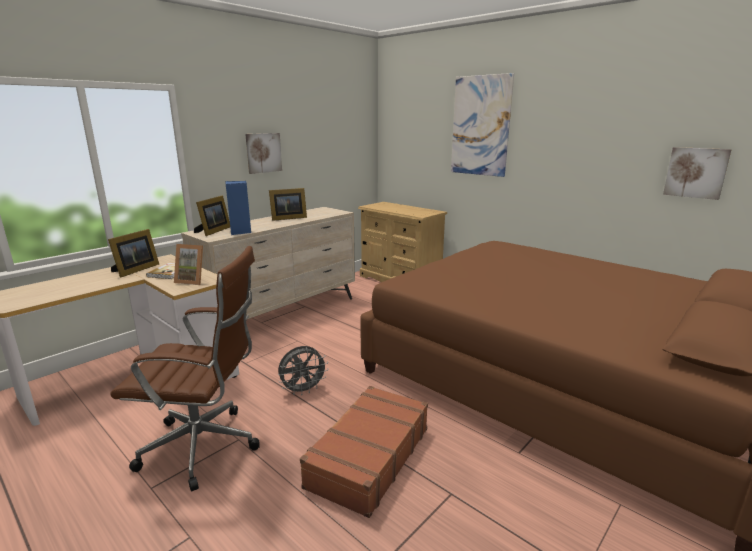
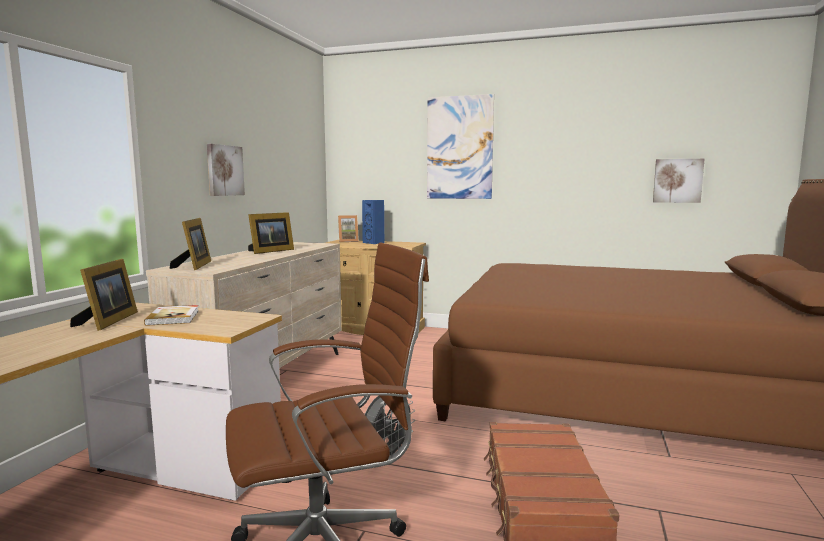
camera: 25 degrees left, 10 degrees down
(193, 281) = (228, 321): picture frame -> picture frame (348, 241)
(240, 232) = (236, 264): blue speaker -> blue speaker (374, 243)

